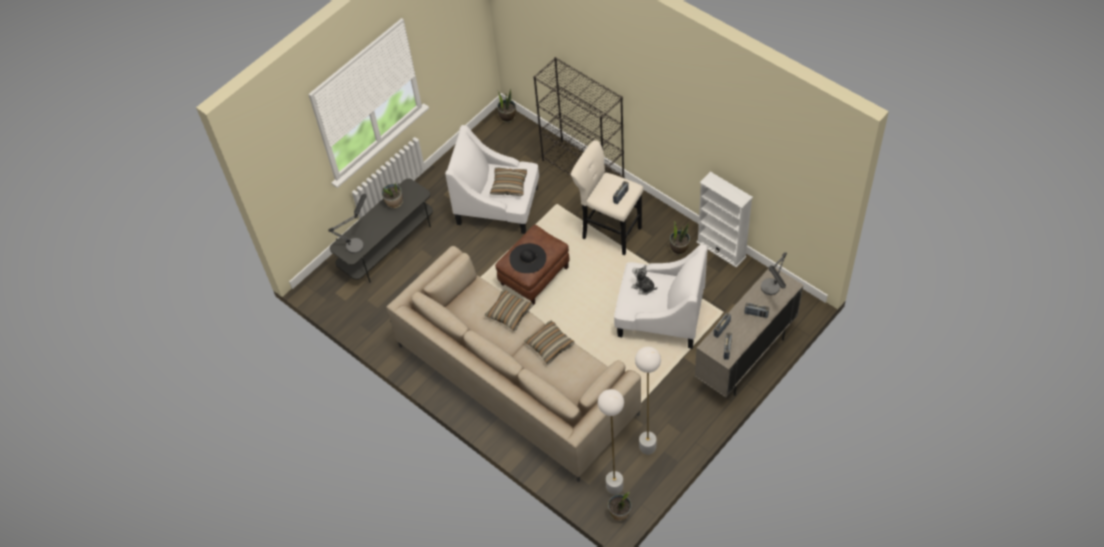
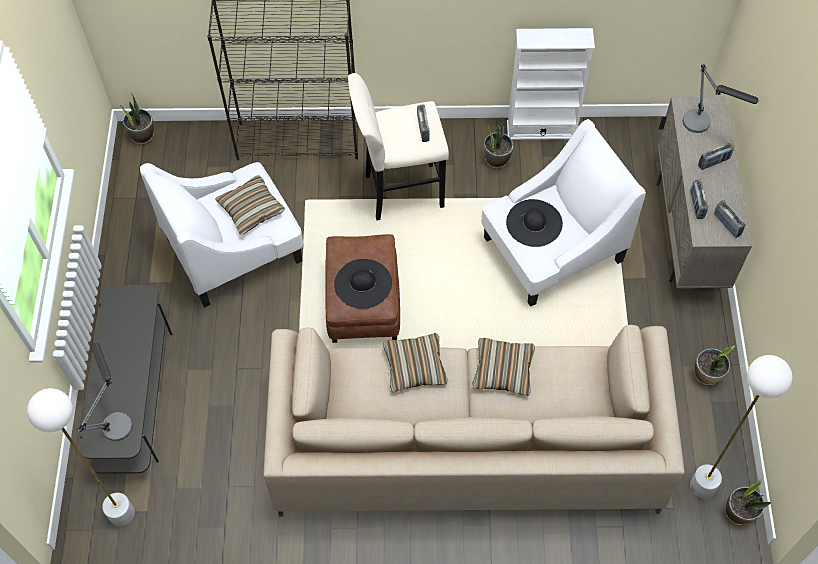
camera: 45 degrees left, 5 degrees up
(394, 202) = (118, 331): potted plant -> potted plant (707, 375)
(643, 287) = (534, 223): plush toy -> black hat
(647, 447) = (690, 410): white floor lamp -> white floor lamp (121, 513)

